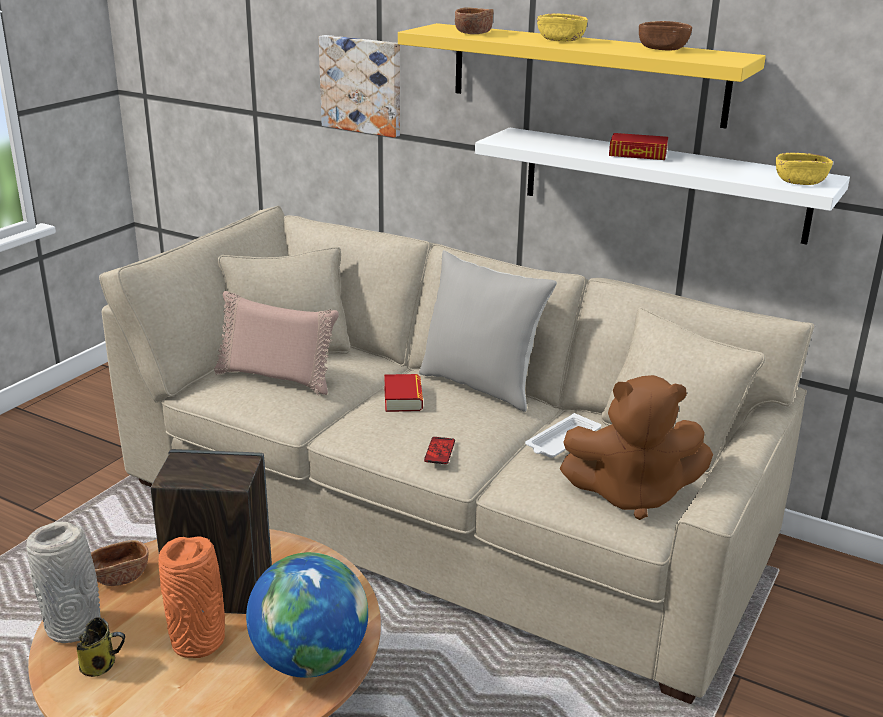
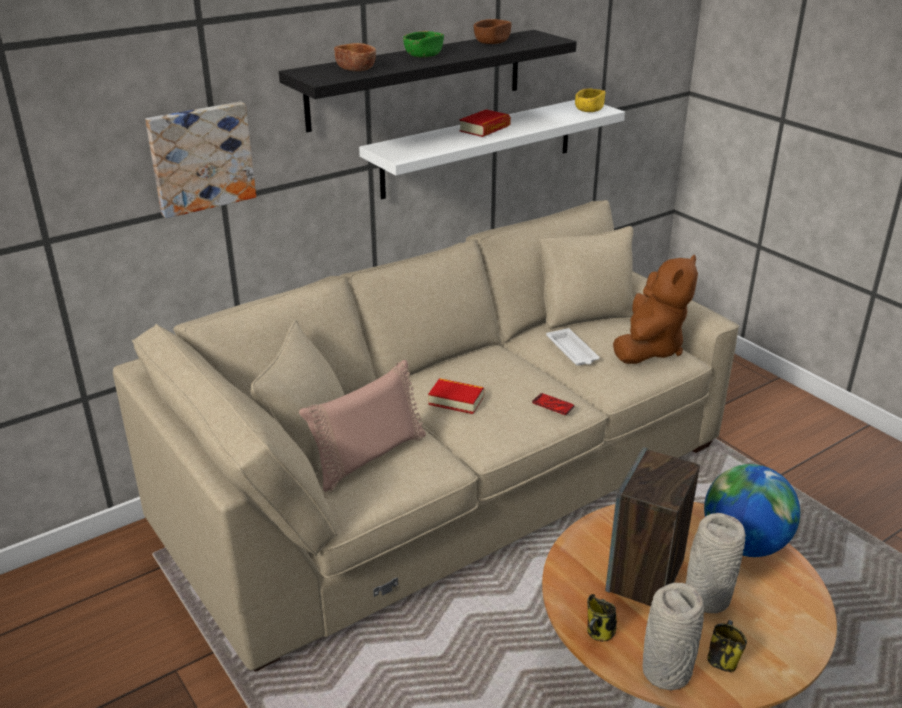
camera: 65 degrees left, 5 degrees up
(120, 576) = (599, 633): brown bowl -> mug
(199, 641) = (706, 597): orange vase -> grey vase
(481, 385) = (456, 361): grey pillow -> none
(560, 40) = (423, 55): yellow bowl -> green bowl
(585, 74) = (417, 79): yellow shelf -> black shelf

